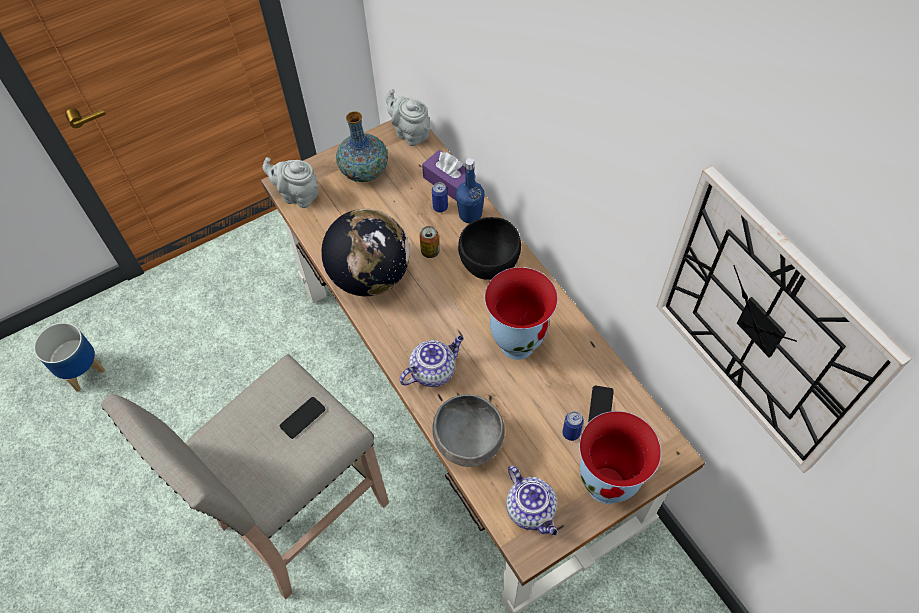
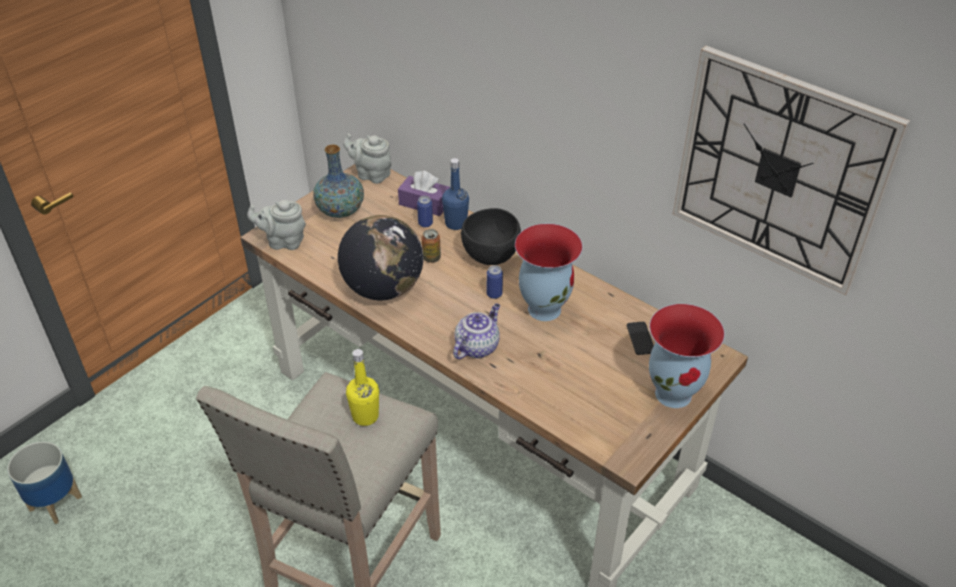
camera: 20 degrees left, 15 degrees down
(302, 418) = (365, 416): phone -> yellow bottle
(469, 444) = (537, 394): grey bowl -> none
(531, 510) = (617, 429): teapot -> none
(571, 433) = (624, 363): can -> can (494, 294)

